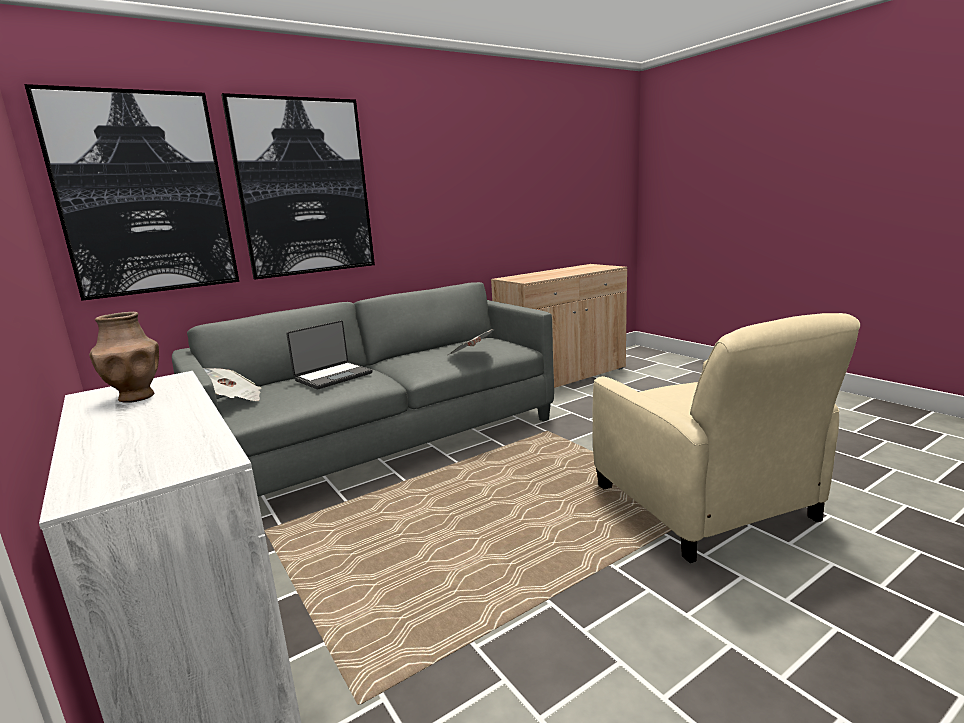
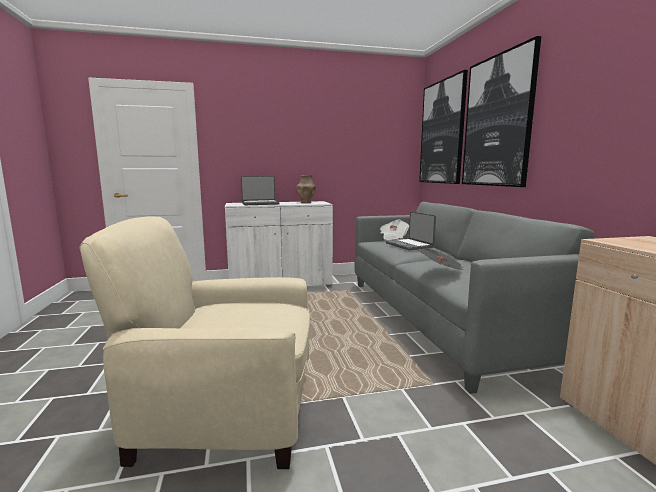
camera: 110 degrees right, 5 degrees down
(155, 438) = (260, 203): none -> laptop

